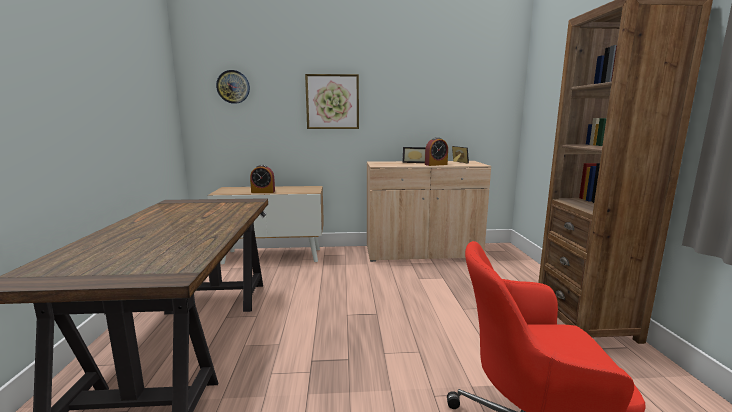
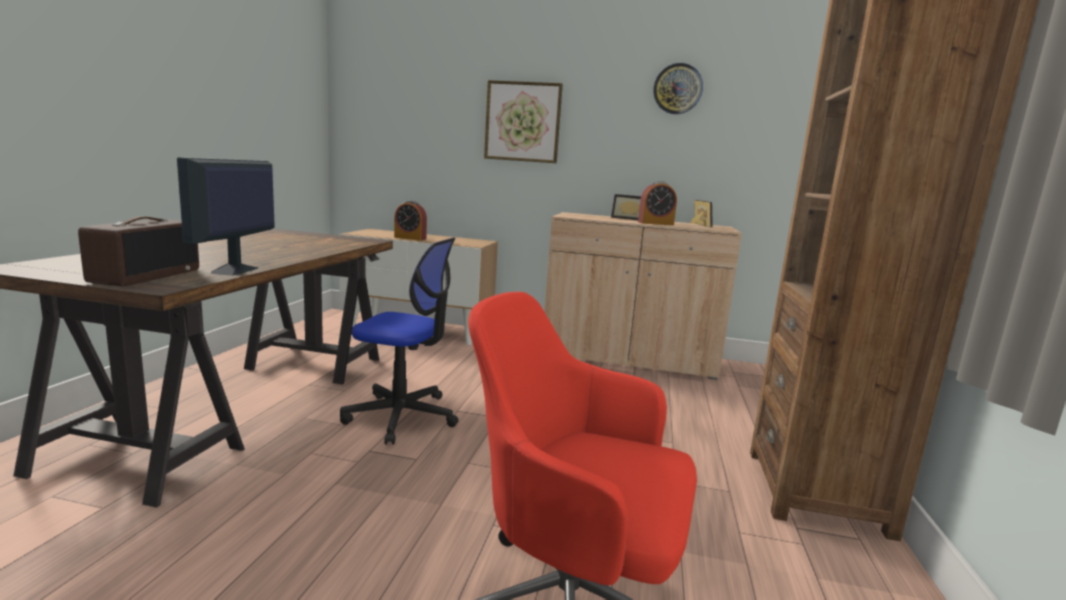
camera: 15 degrees right, 0 degrees up
(143, 267) = (146, 275): none -> radio
(203, 248) = (234, 270): none -> monitor
(233, 87) = (395, 95): wall clock -> wall clock (677, 89)
(313, 328) = (402, 416): none -> office chair

